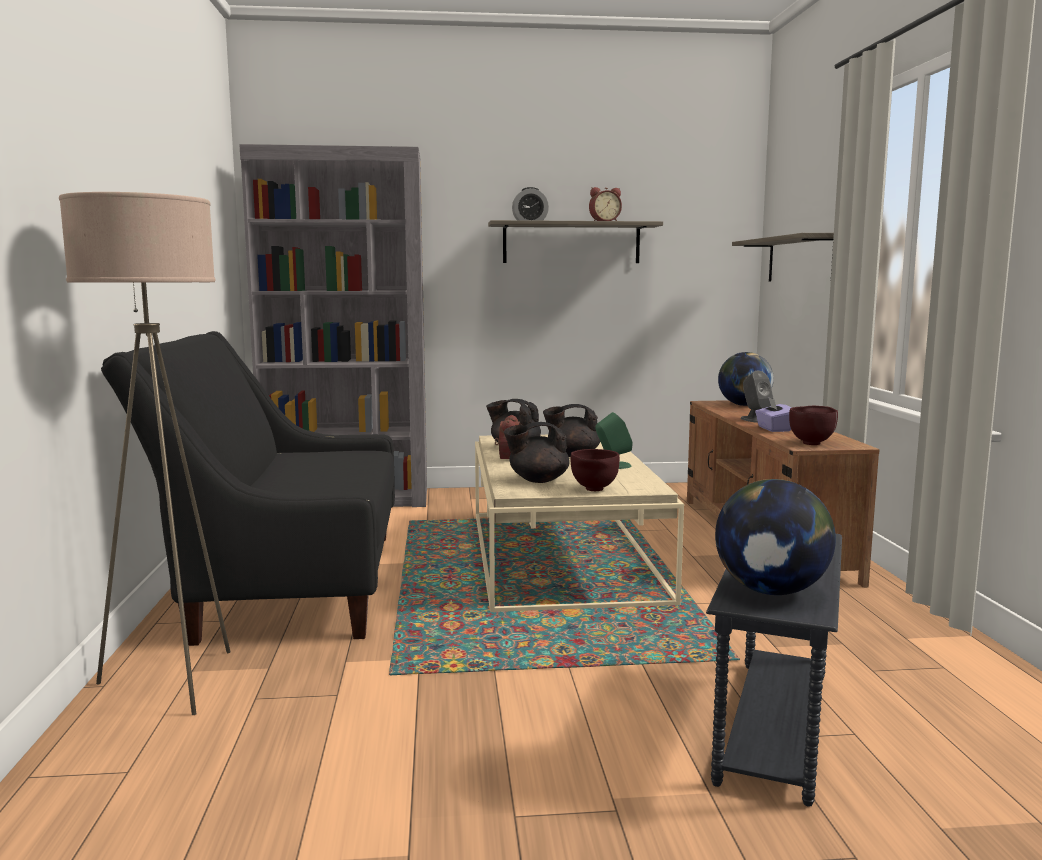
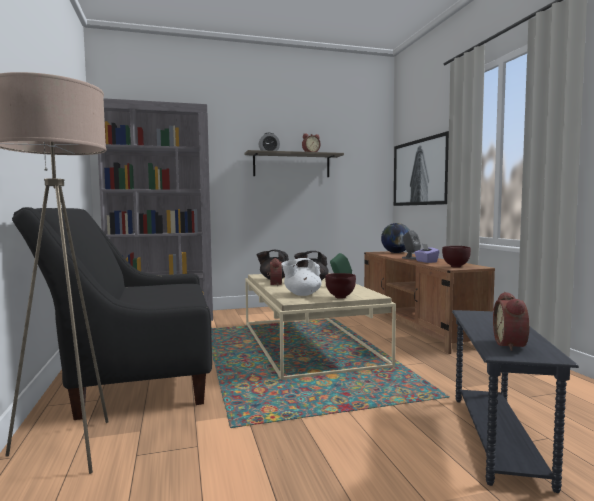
camera: 10 degrees left, 5 degrees down
(537, 480) = (302, 294): black teapot -> white teapot
(771, 591) = (512, 345): globe -> alarm clock
(800, 259) = (420, 172): shelf -> picture

